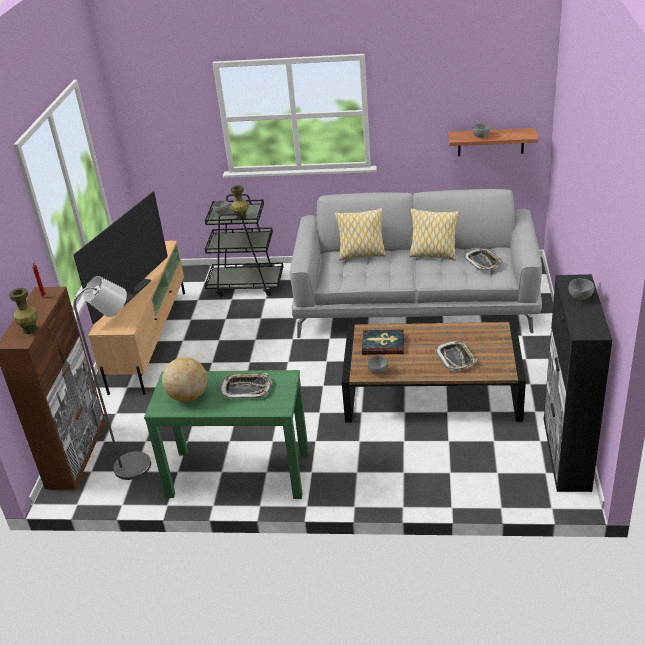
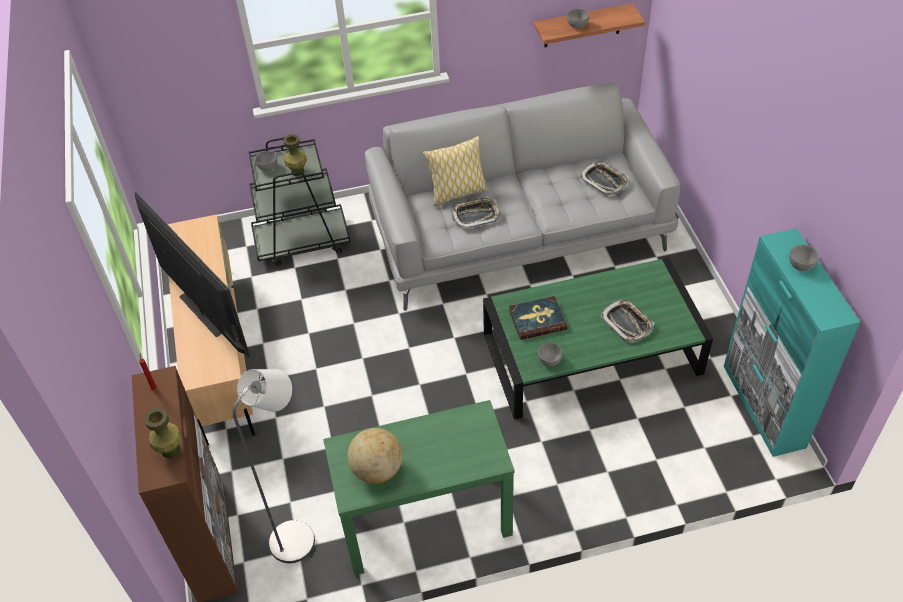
camera: 20 degrees left, 15 degrees up
(132, 293) = (203, 313): television -> television turned 45 degrees counterclockwise
(246, 389) = (442, 442): tray -> tray (475, 215)
(432, 390) = (592, 353): brown coffee table -> green coffee table
(433, 255) = (541, 179): pillow -> none
(566, 454) = (763, 406): black cabinet -> turquoise cabinet

